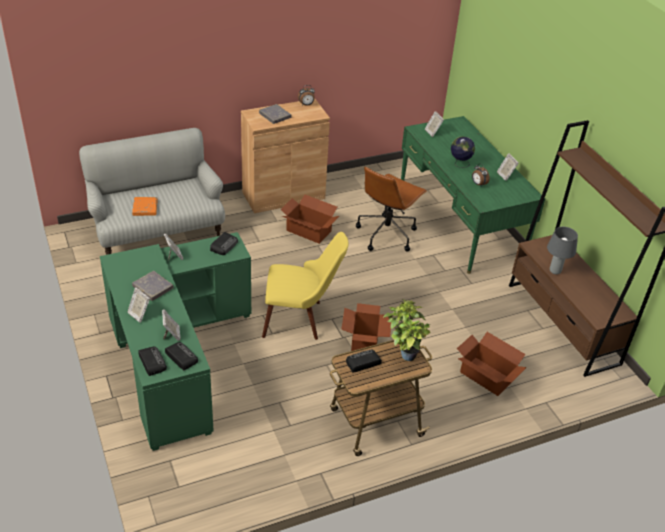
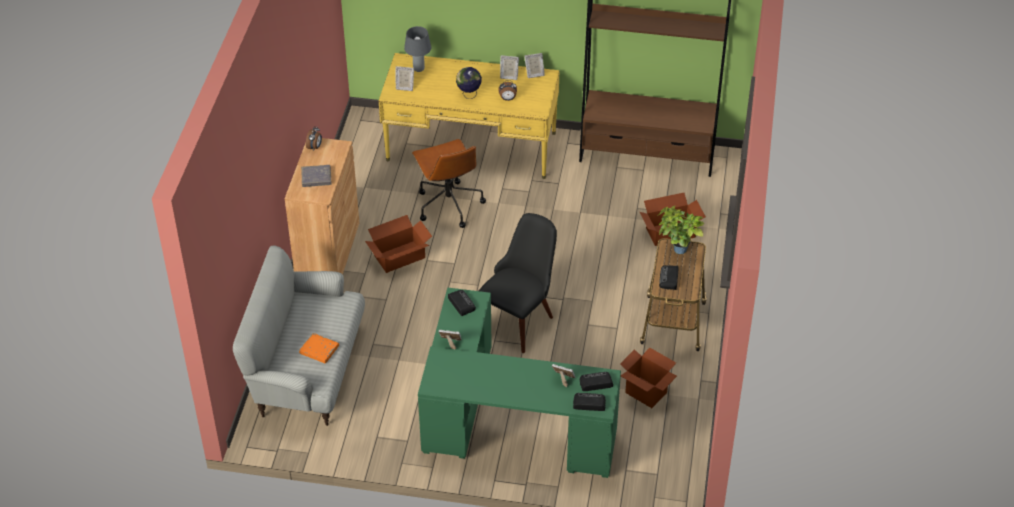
camera: 55 degrees left, 5 degrees up
(139, 314) = (522, 392): picture frame -> picture frame (534, 74)
(153, 287) = (492, 371): grey book -> none
(301, 319) = (519, 316): yellow chair -> black chair
(364, 346) = (583, 290): cardboard box -> cardboard box (646, 392)
(460, 221) = (471, 146): green desk -> yellow desk
(554, 271) = (633, 118): grey table lamp -> grey table lamp (419, 69)

